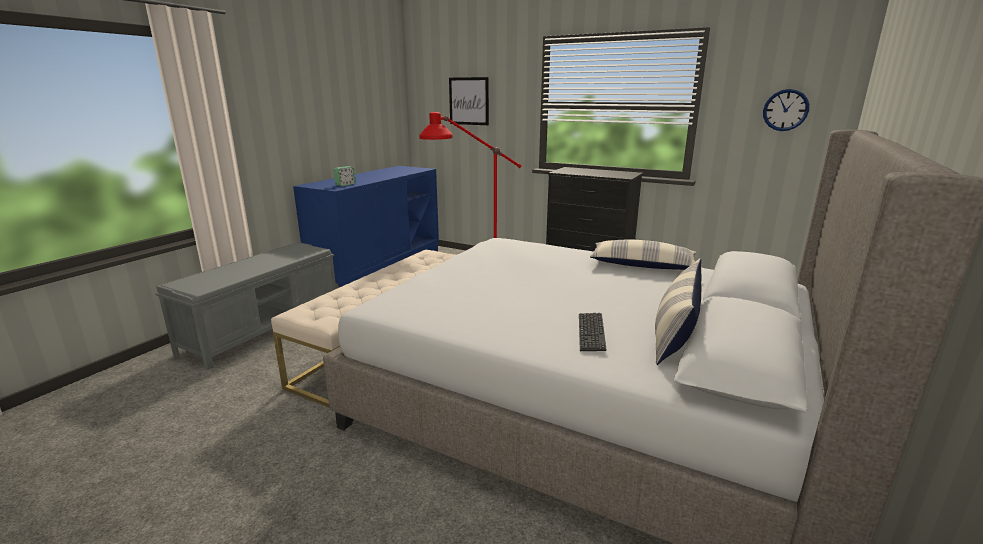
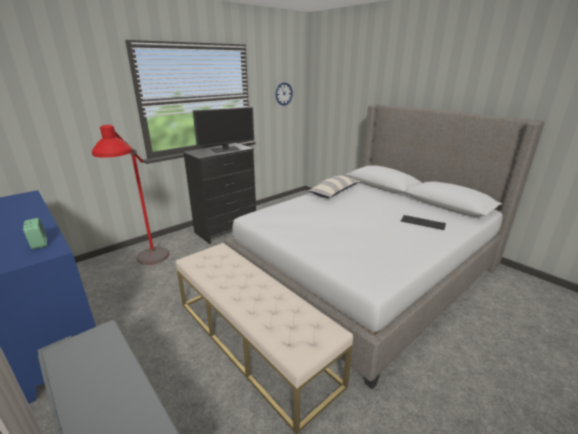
camera: 70 degrees left, 5 degrees up
(469, 101) = (46, 106): picture -> none
(601, 173) = (226, 149): none -> monitor
(674, 335) = (424, 208): pillow -> none

